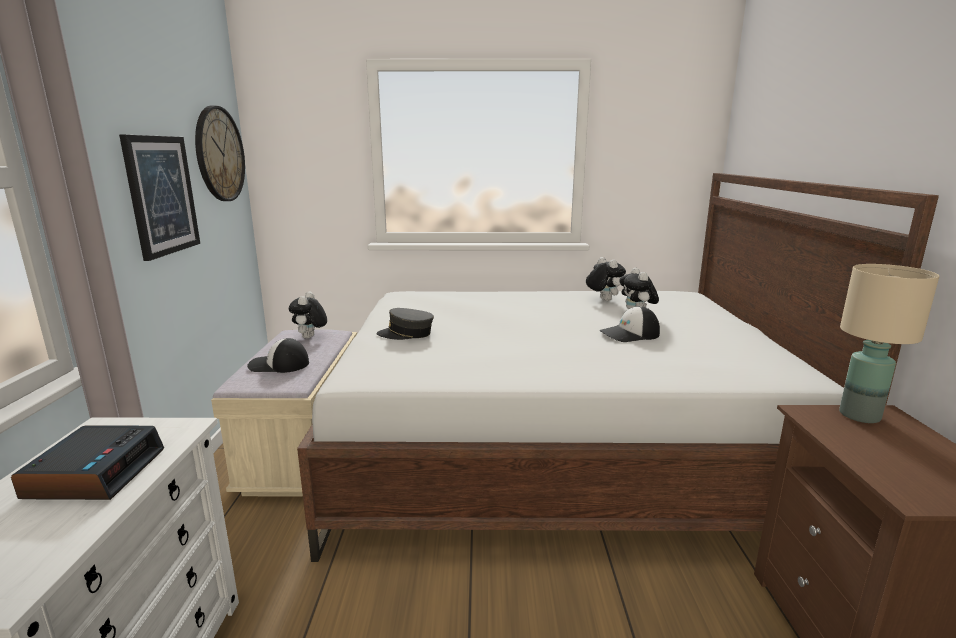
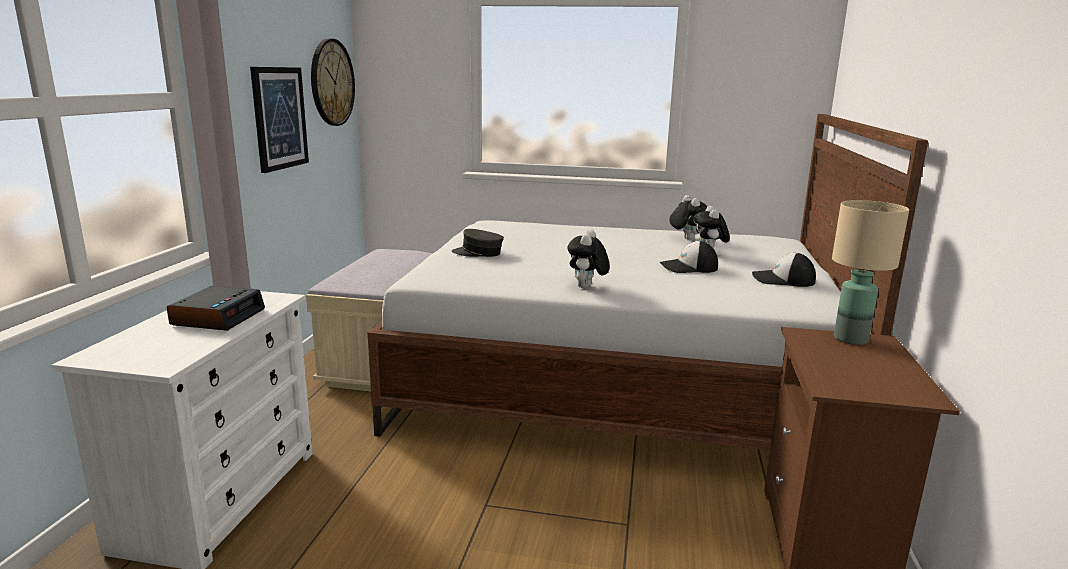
camera: 10 degrees right, 0 degrees up
(278, 365) = (365, 273): cap -> cap (782, 280)
(310, 338) = (399, 256): plush toy -> plush toy (586, 287)

